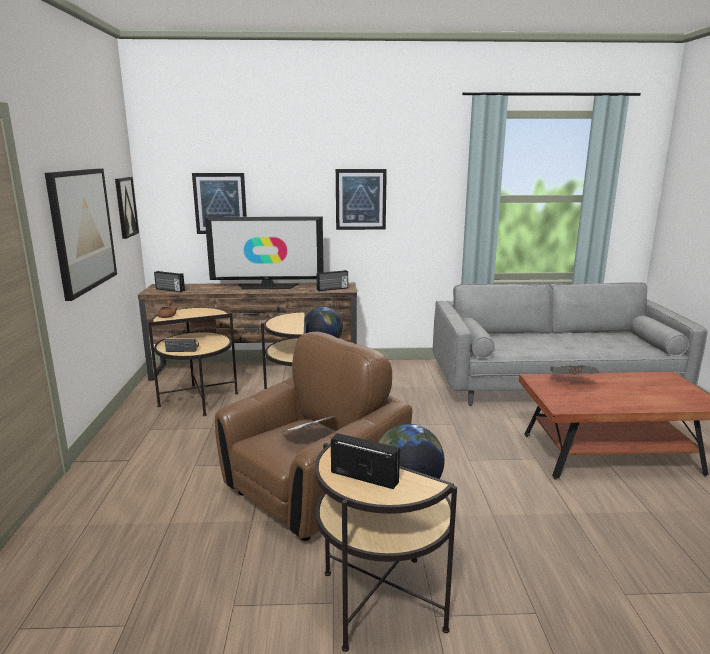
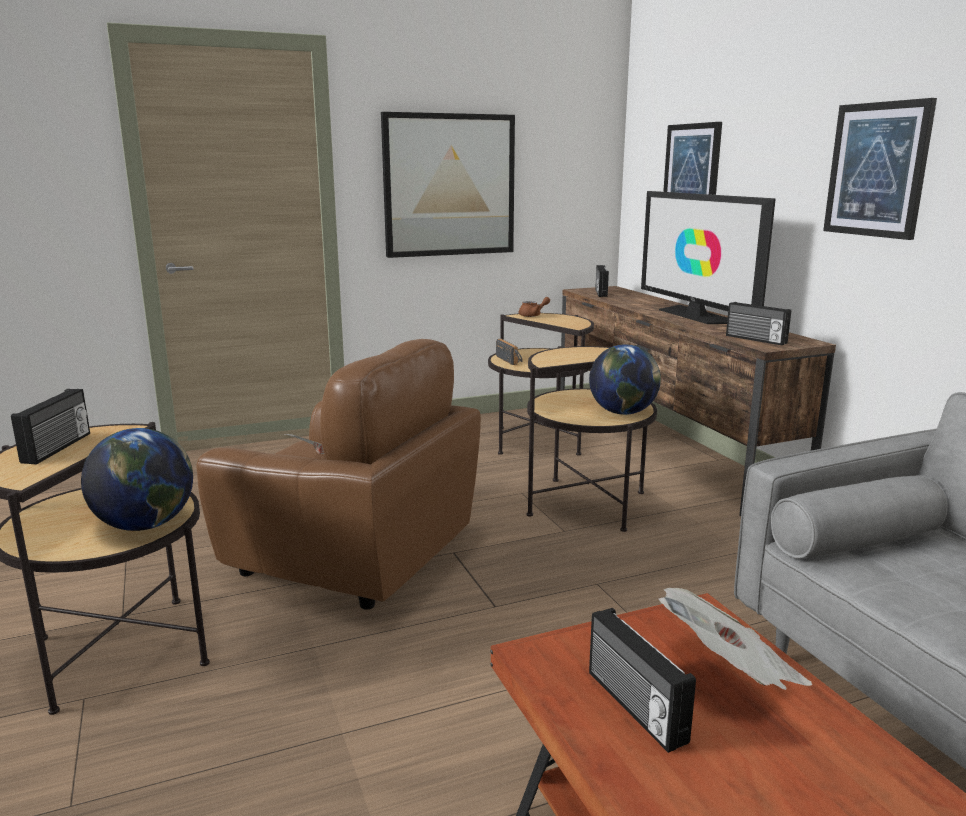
camera: 70 degrees right, 0 degrees up
(125, 207) = (580, 172): picture -> none
(591, 399) = (633, 707): none -> radio

